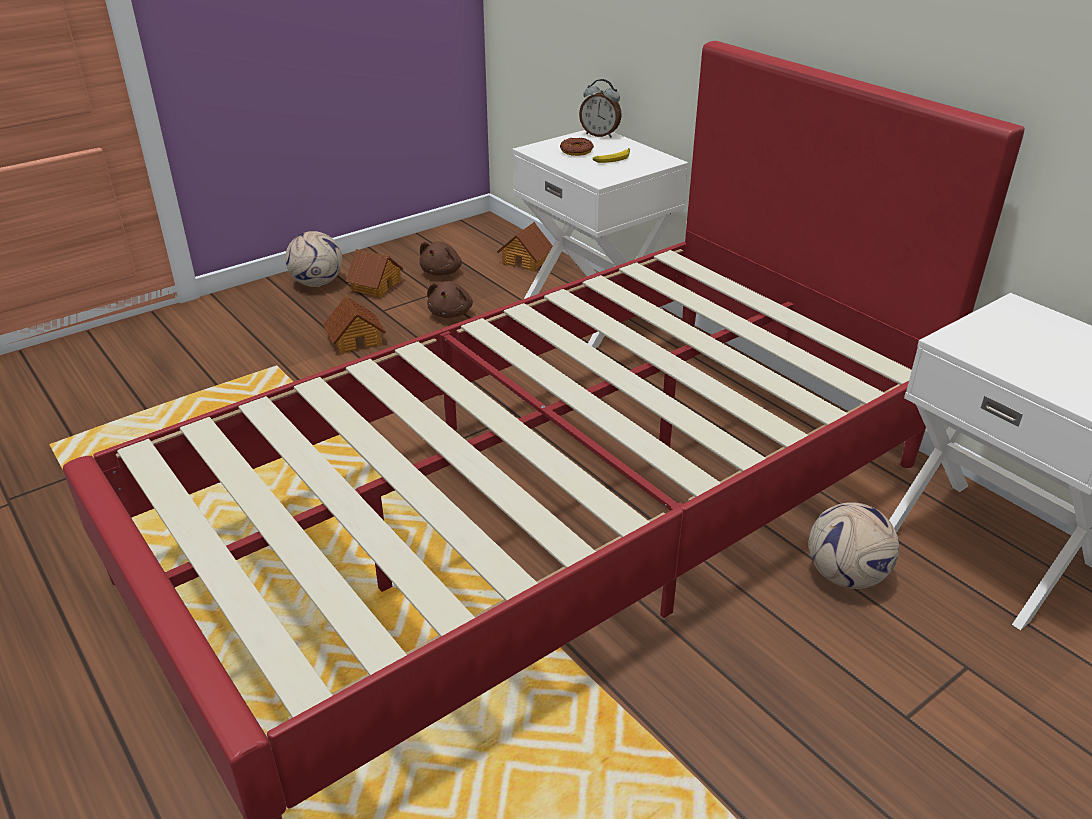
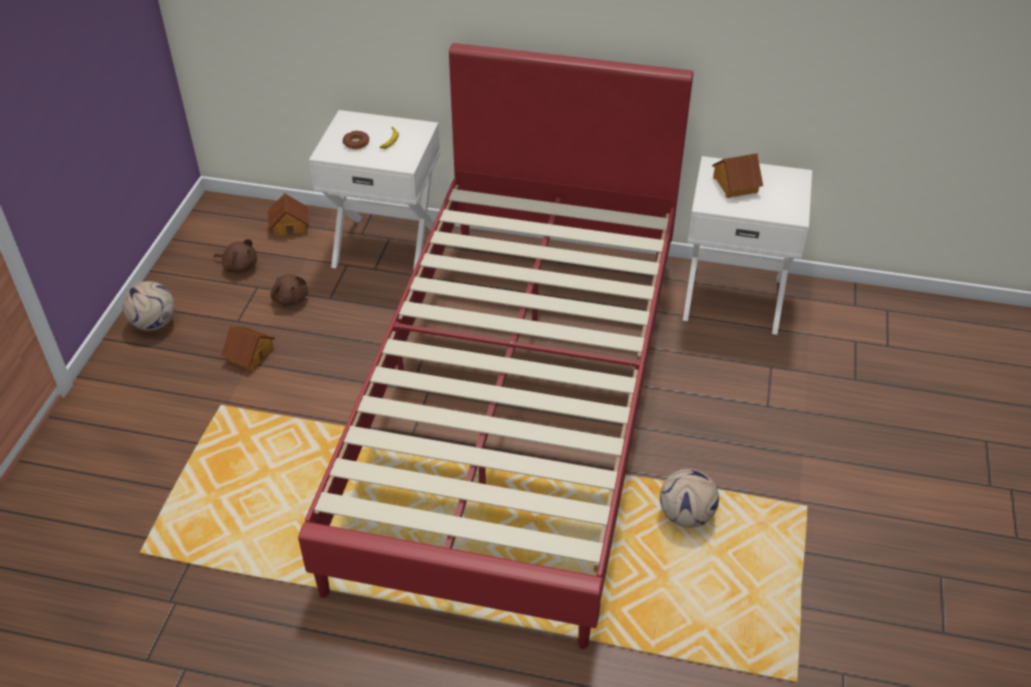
camera: 40 degrees left, 10 degrees up
(375, 285) = (203, 303): toy house -> toy house (734, 185)
(442, 272) = (239, 266): brown plush toy -> brown plush toy turned 45 degrees counterclockwise
(600, 135) = (351, 119): alarm clock -> none
(846, 577) = (687, 351): football -> football (686, 516)

